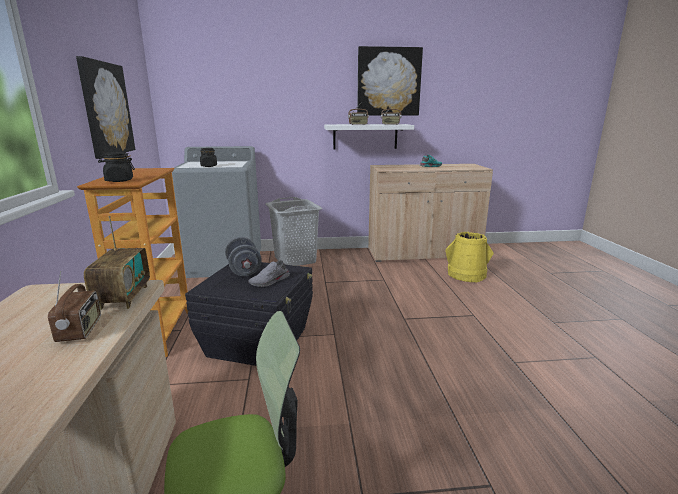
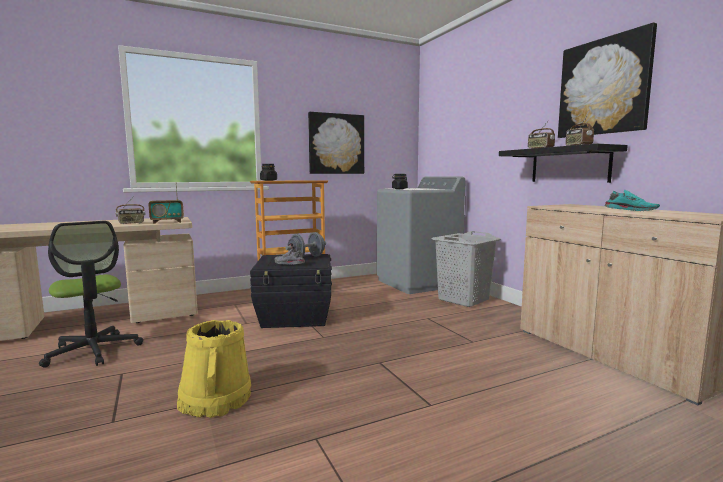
camera: 70 degrees right, 10 degrees down
(365, 136) = (569, 165): white shelf -> black shelf
(466, 275) = (579, 394): yellow bucket -> yellow bucket (215, 399)

